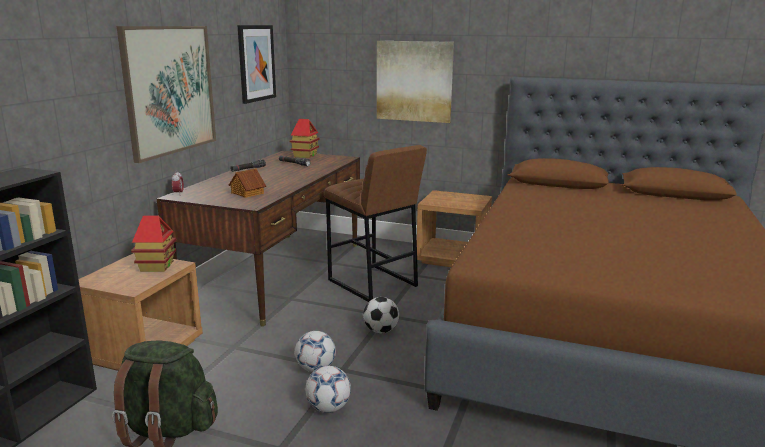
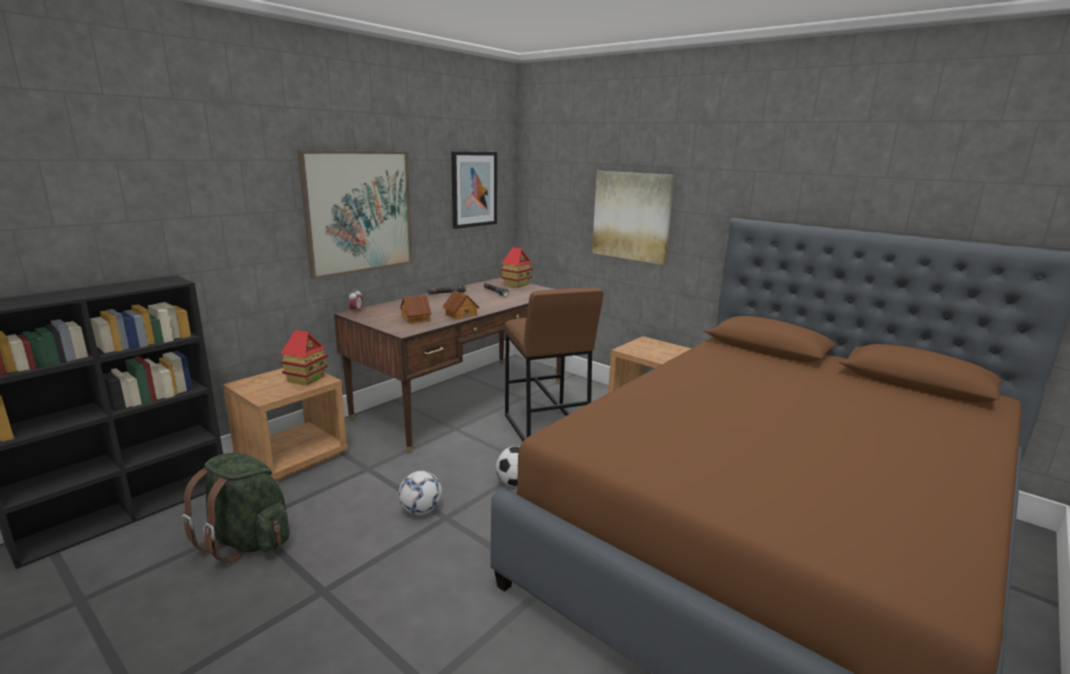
camera: 20 degrees right, 0 degrees up
(286, 185) = (461, 314): none -> toy house
(328, 408) = (400, 557): football -> none

